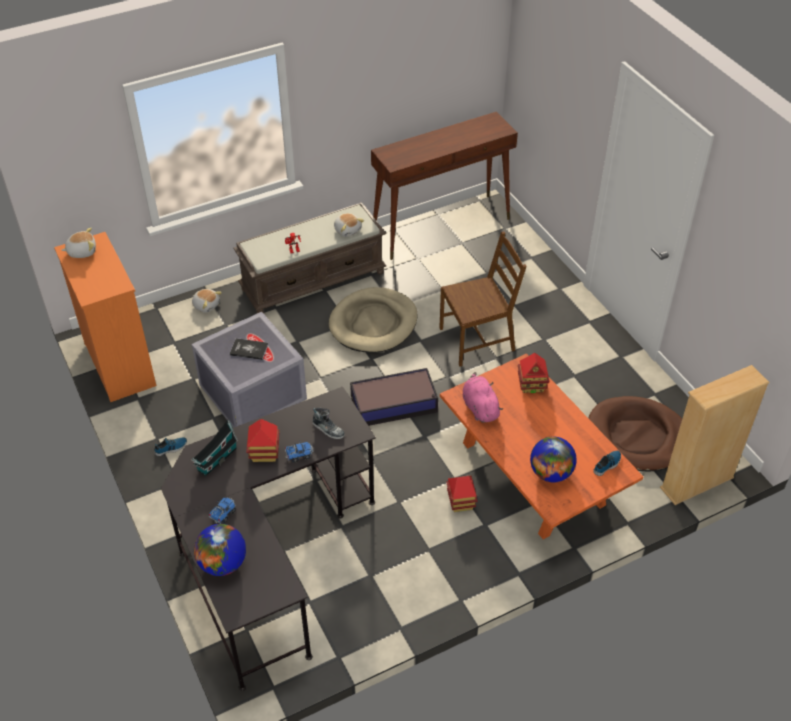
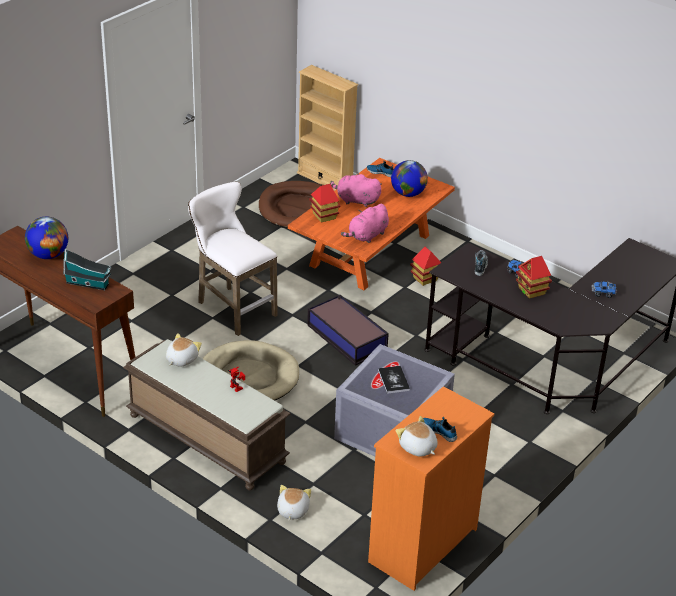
camera: 115 degrees left, 10 degrees down
(171, 448) = (497, 460): shoe -> shoe (439, 431)
(216, 460) = (560, 313): toy house -> toy house (89, 284)
(223, 563) = (642, 280): globe -> globe (48, 255)
(477, 339) = (232, 307): brown chair -> white stool
(552, 421) = (356, 200): none -> pink plush toy

